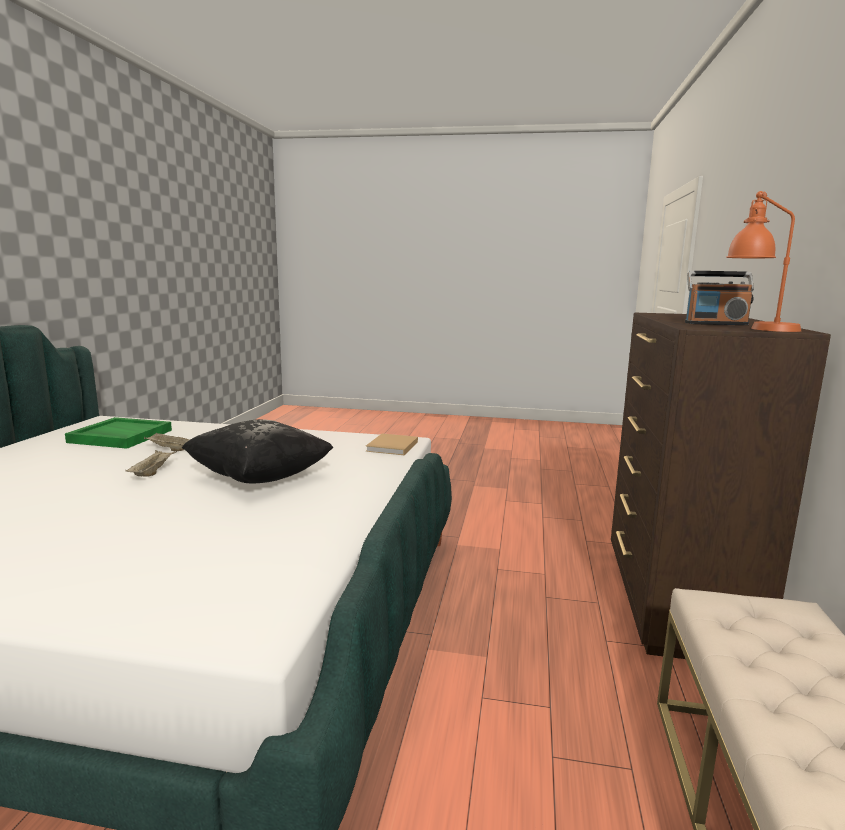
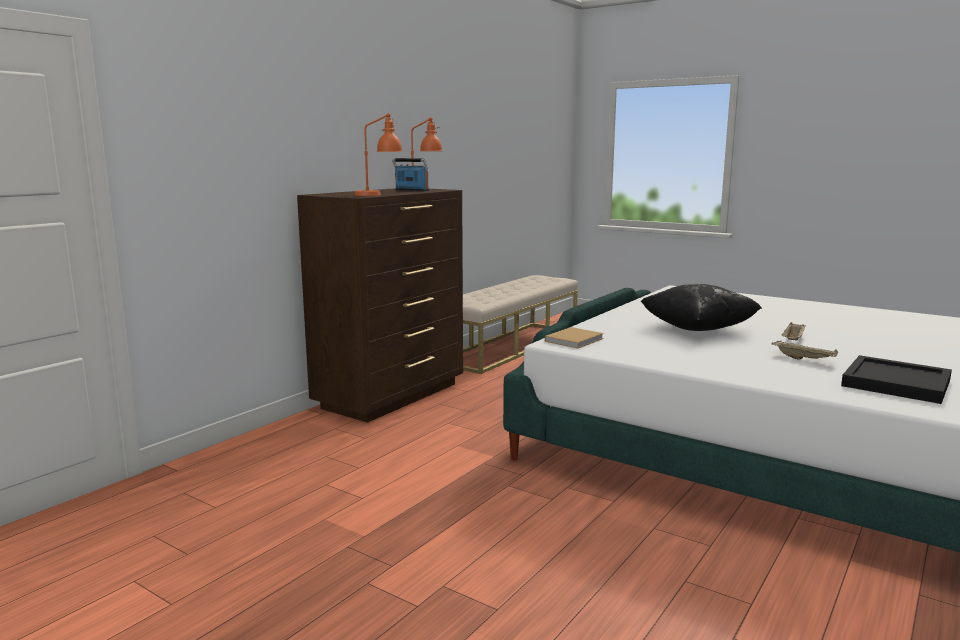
camera: 155 degrees left, 0 degrees up
(120, 436) = (897, 383): green tray -> black tray
(663, 316) = (379, 194): none -> orange table lamp

